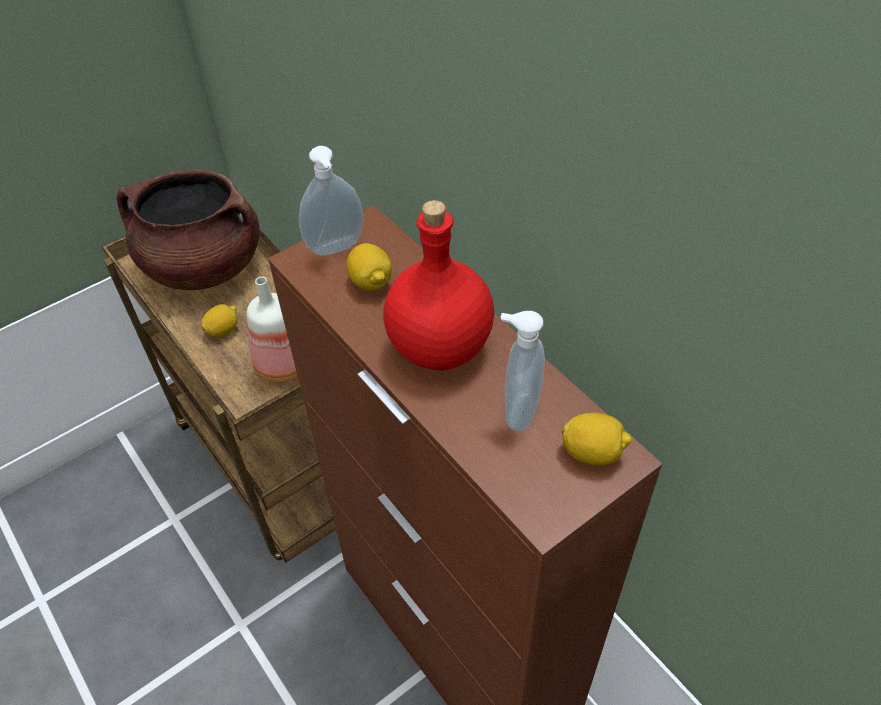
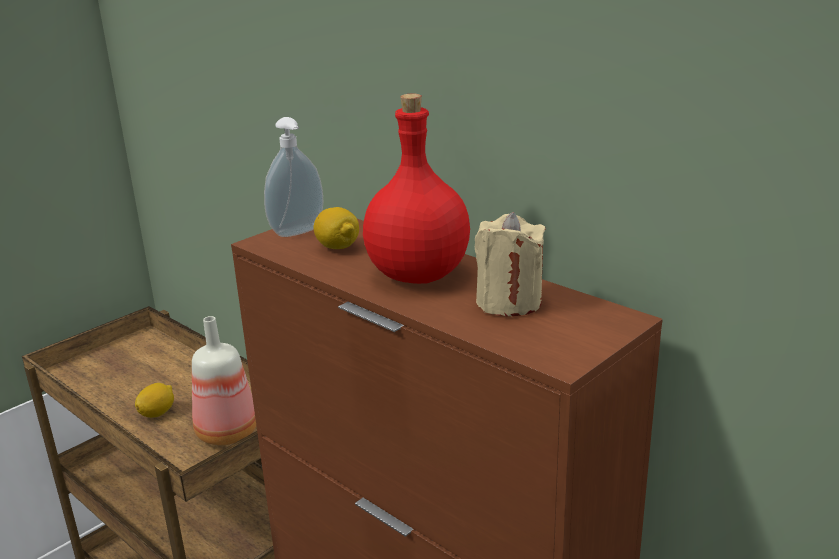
camera: 10 degrees left, 25 degrees down
(203, 266) = (131, 368): brown cooking pot -> none
(518, 410) = (509, 302): soap dispenser -> beige candle
(592, 453) = (592, 318): lemon -> none

